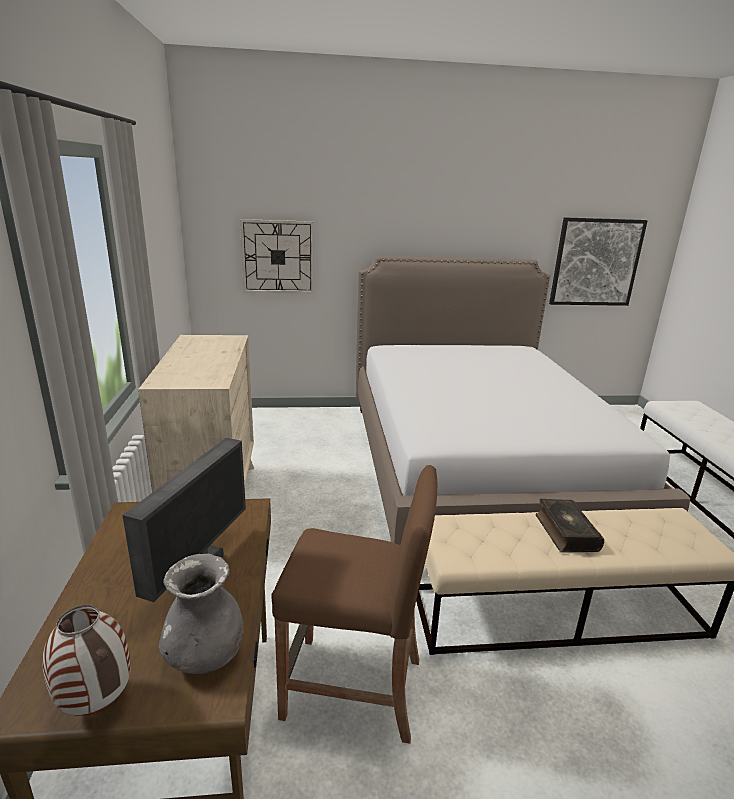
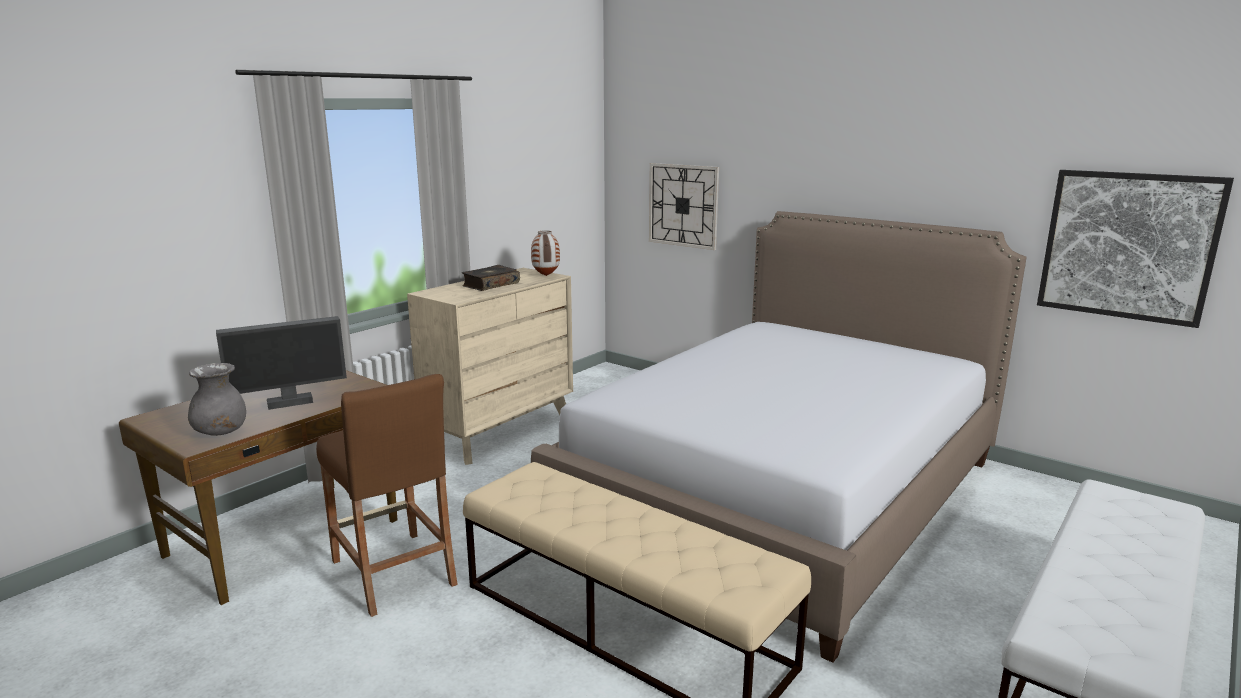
camera: 45 degrees right, 5 degrees down
(98, 704) = (162, 428): vase -> vase (546, 276)
(565, 532) = (619, 520): book -> book (490, 285)

